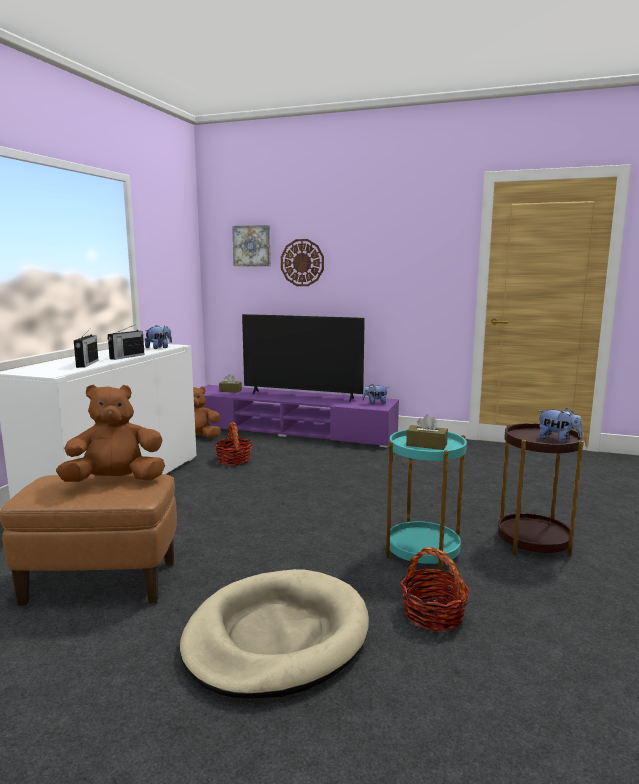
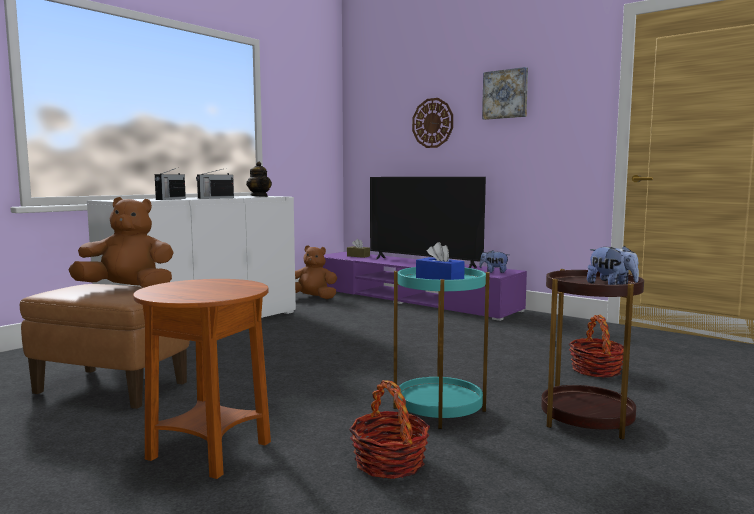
camera: 20 degrees right, 5 degrees down
(159, 348) = (259, 196): plush toy -> teapot
(234, 460) = (328, 317): basket -> basket (596, 370)
(252, 246) = (387, 109): picture -> picture (505, 94)
(276, 637) = (209, 452): beige dog bed -> brown side table
(426, 445) = (439, 279): brown tissue box -> blue tissue box

